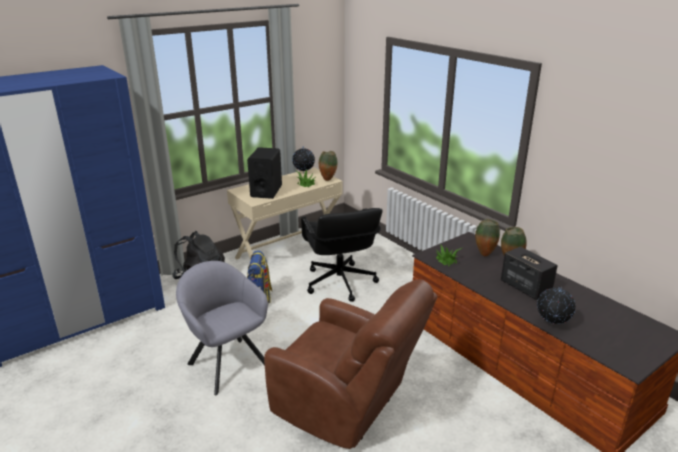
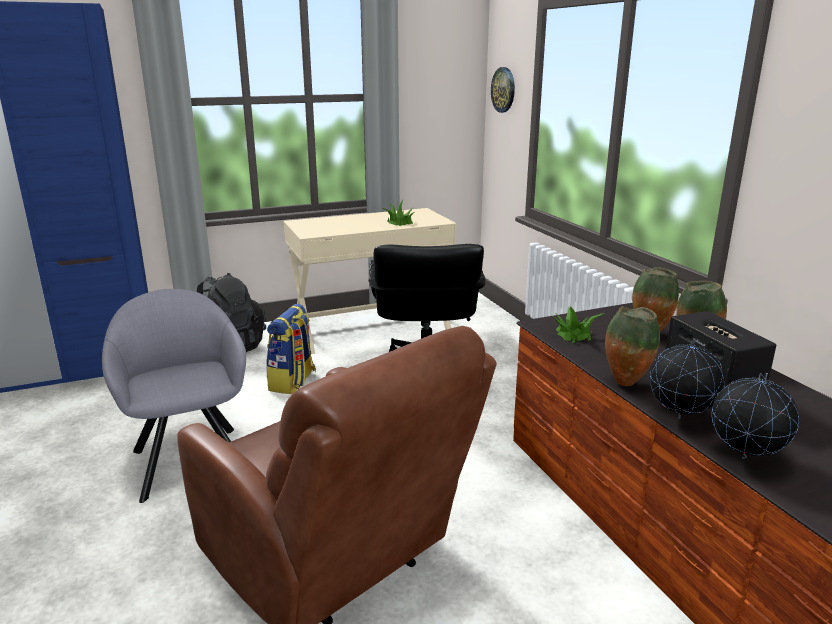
camera: 15 degrees right, 5 degrees down
(266, 191) = (336, 225): black speaker -> none
(304, 173) = (406, 212): globe -> globe (680, 418)
(328, 179) = (435, 220): vase -> vase (625, 383)
(360, 87) = (503, 90): none -> wall clock

